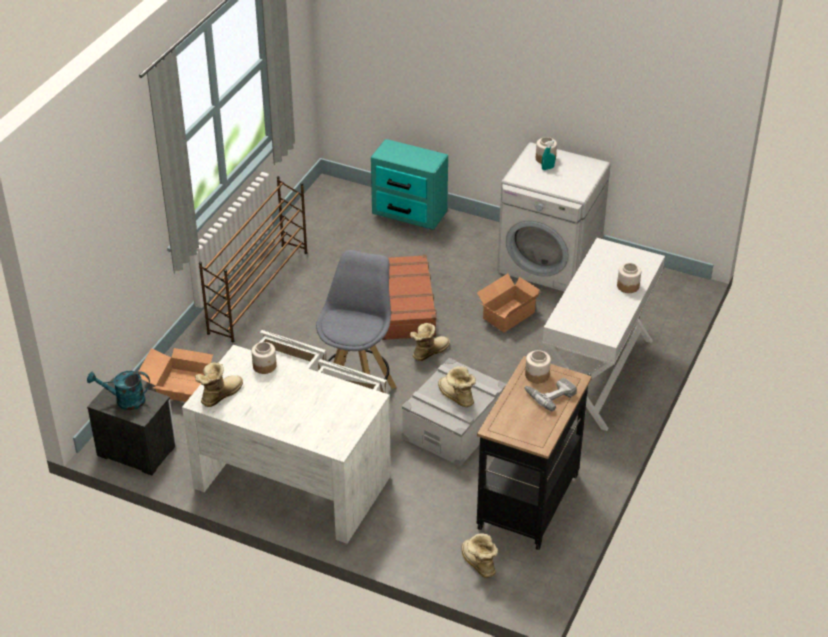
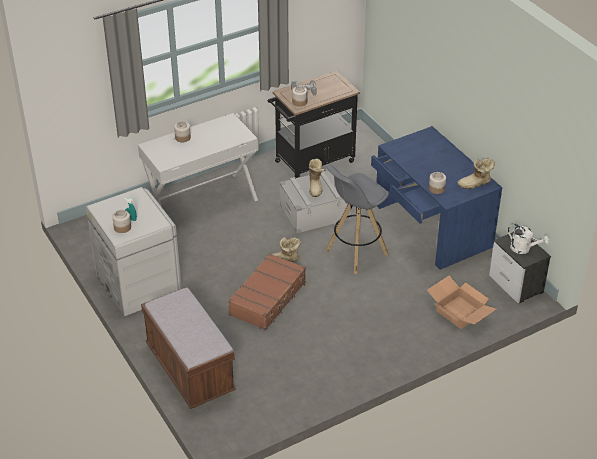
camera: 145 degrees left, 0 degrees up
(125, 401) = (524, 249): turquoise watering can -> white watering can
(259, 291) = (357, 360): brown shoe rack -> none
(296, 474) = (427, 228): white desk -> blue desk
(409, 217) = (190, 370): turquoise nightstand -> brown bench
(477, 564) = (368, 149): boot -> none
(506, 315) = (210, 261): cardboard box -> none

